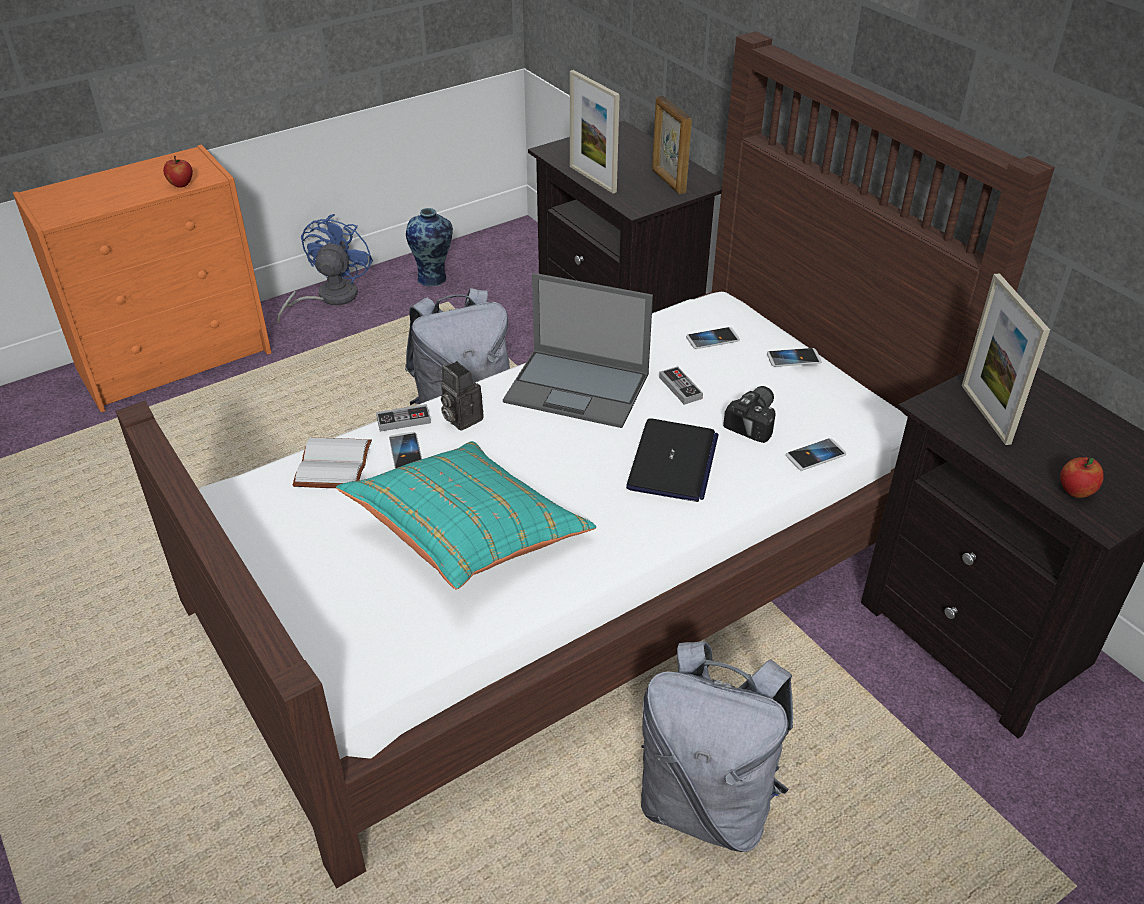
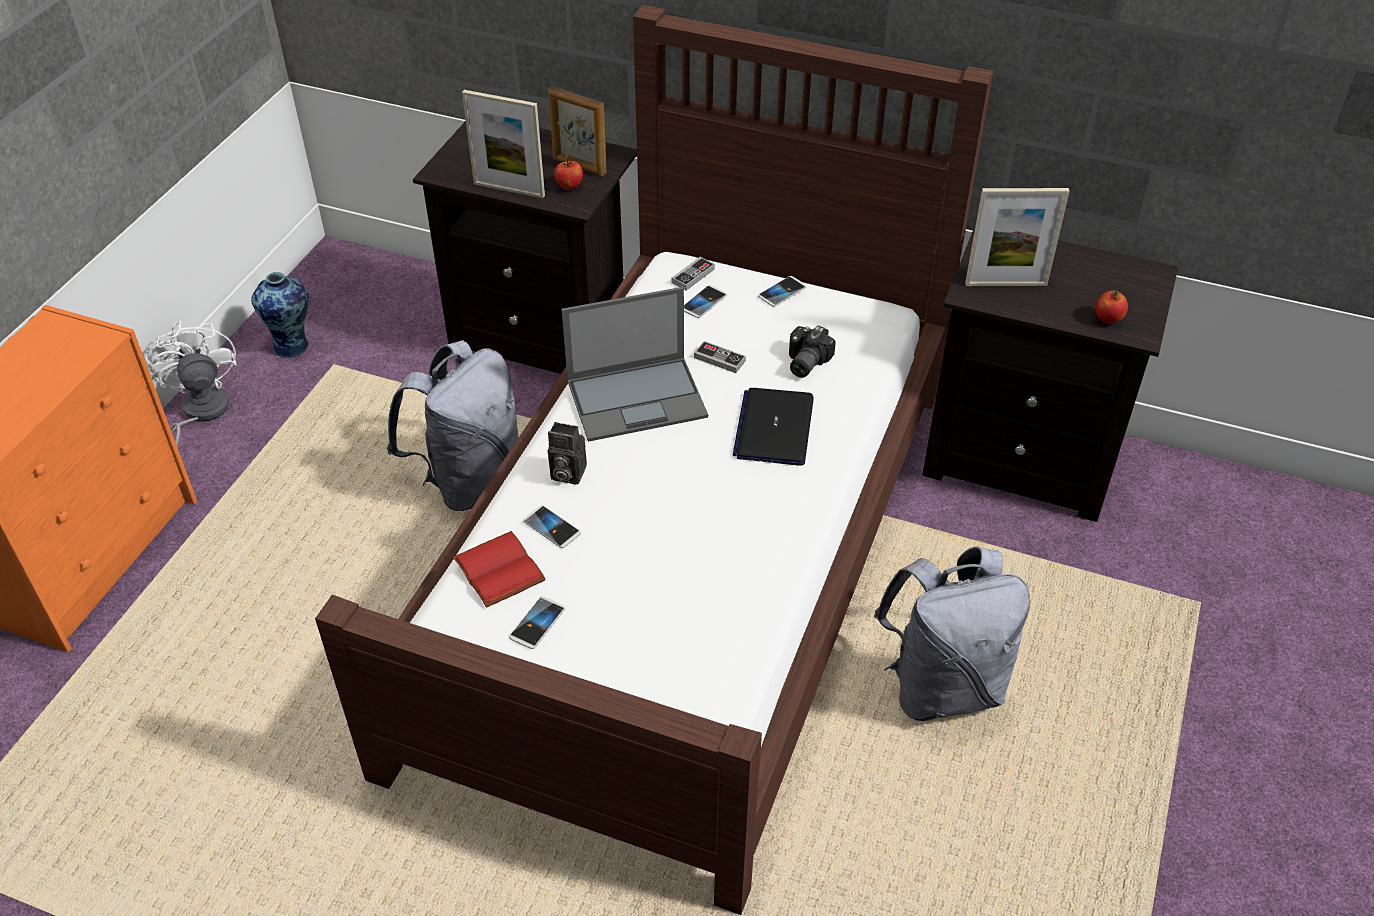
camera: 35 degrees left, 5 degrees up
(181, 184) = (82, 360): apple -> apple (569, 186)
(329, 298) = (199, 414): blue fan -> white fan
(335, 466) = (502, 570): white book -> red book
(403, 420) = (518, 499): game controller -> game controller (693, 276)
(468, 537) = (679, 572): turquoise pillow -> none
(672, 462) = (774, 428): laptop -> laptop turned 150 degrees counterclockwise
(756, 422) = (804, 362): camera -> camera turned 150 degrees counterclockwise
(815, 455) = (871, 370): phone -> phone (537, 623)
(985, 414) = (1006, 284): picture frame -> picture frame turned 45 degrees counterclockwise

